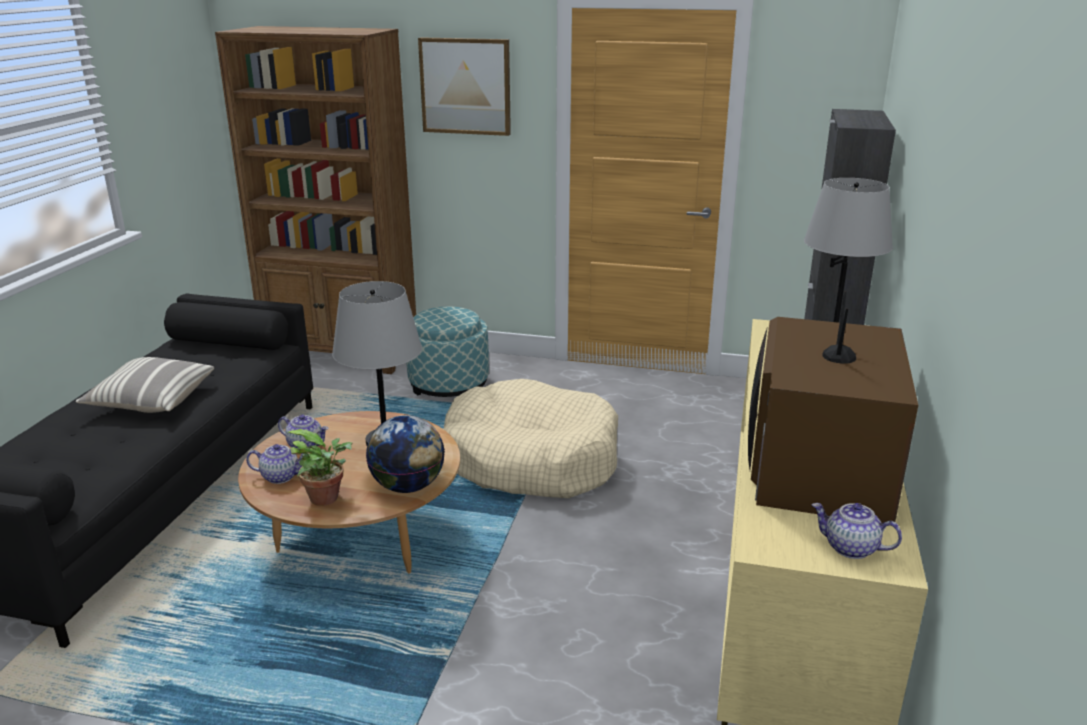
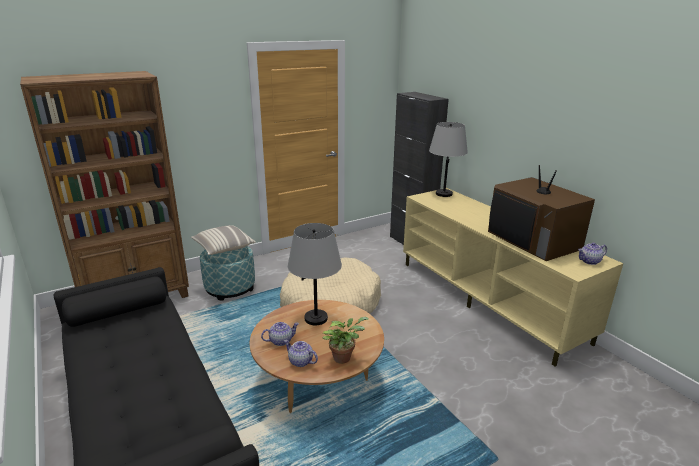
camera: 45 degrees left, 0 degrees up
(151, 401) = (142, 367): pillow -> pillow (223, 248)
(281, 476) = (300, 361): teapot -> teapot turned 105 degrees counterclockwise
(408, 487) = (366, 331): globe -> none
(466, 86) = (195, 104): picture -> none

